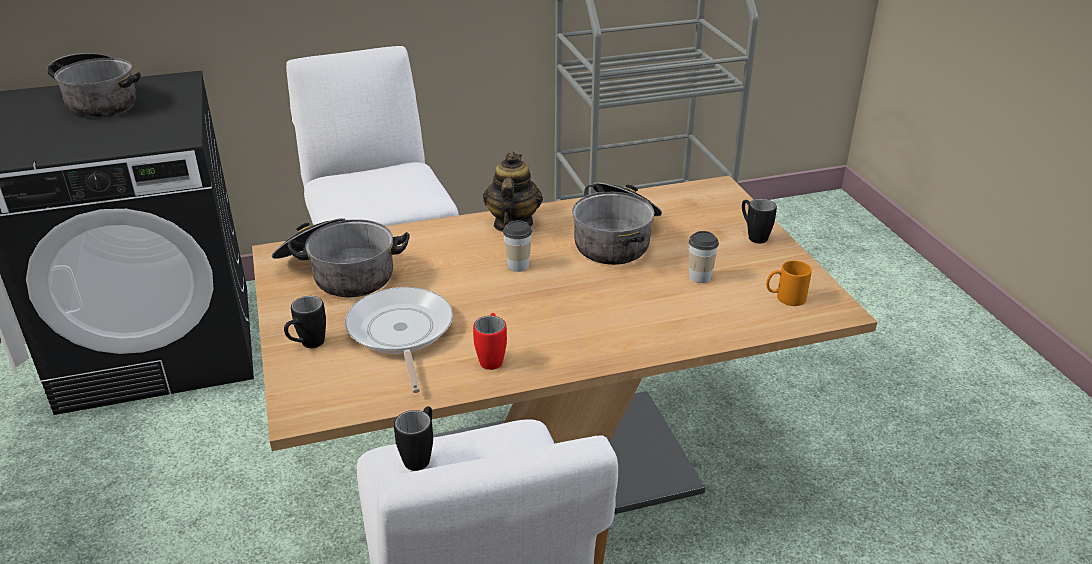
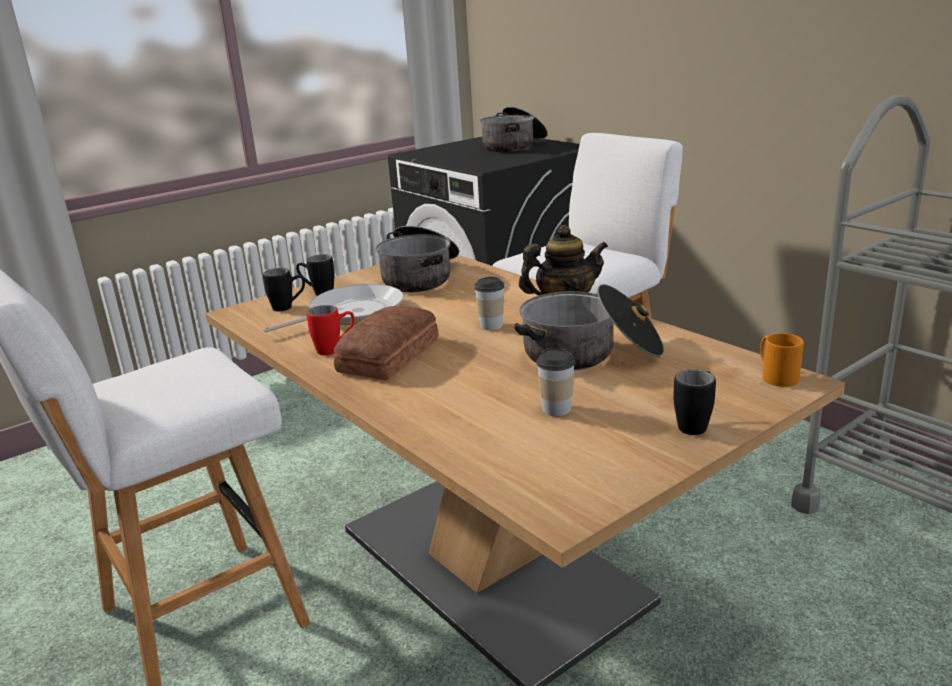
camera: 70 degrees right, 10 degrees down
(420, 455) = (201, 359): black mug -> black mug (288, 307)
(536, 328) = (392, 355): none -> bread
(785, 298) = (558, 470): orange mug -> orange mug (775, 376)

